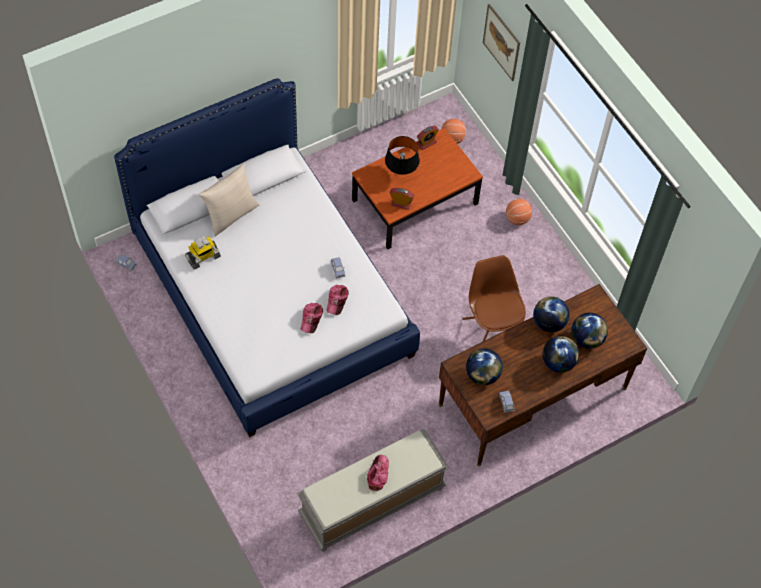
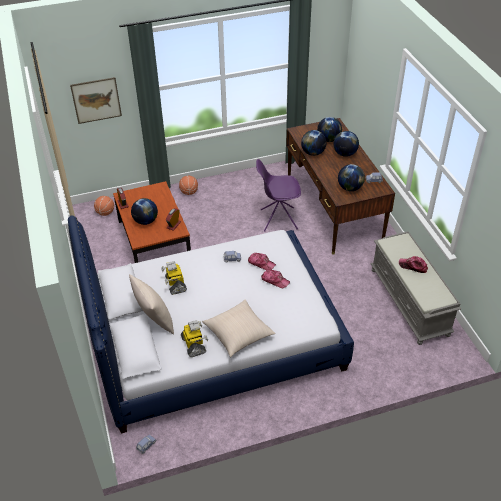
camera: 75 degrees left, 15 degrees down
(224, 295) = (238, 334): none -> beige pillow
(287, 222) = (175, 284): none -> toy robot
(401, 173) = (145, 221): black table lamp -> globe
(490, 331) = (278, 219): brown chair -> purple chair

